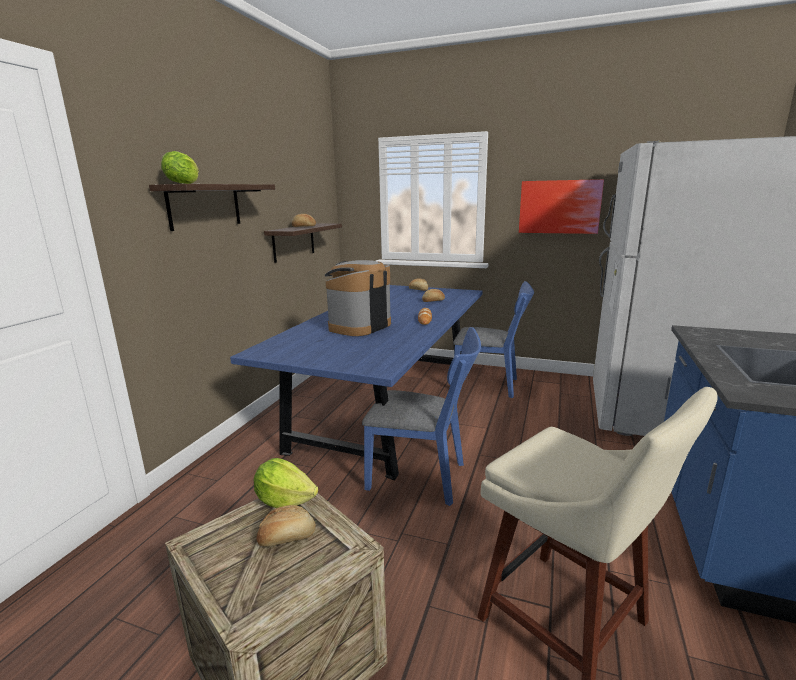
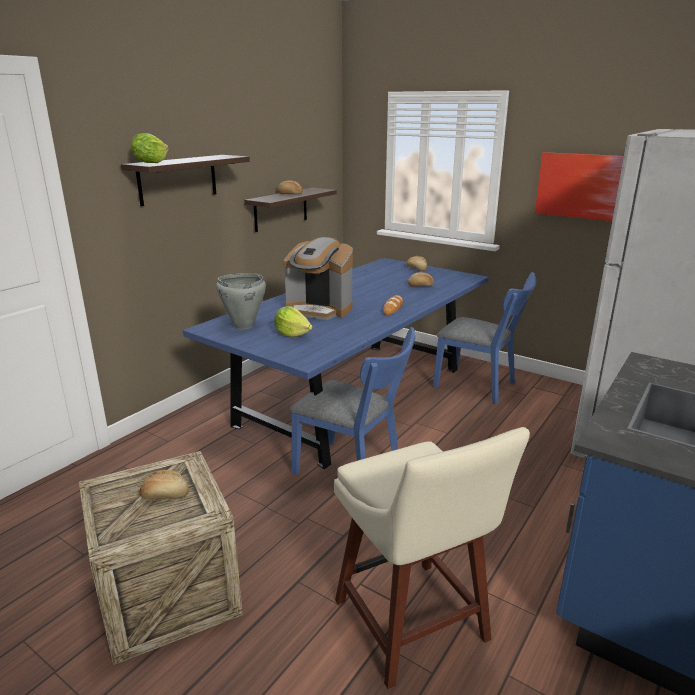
camera: 15 degrees right, 5 degrees up
(285, 500) = (178, 466): lettuce -> lettuce (292, 334)
(293, 346) = (243, 326): none -> grey cooking pot
(359, 326) = (319, 310): coffee machine -> coffee machine turned 120 degrees counterclockwise

